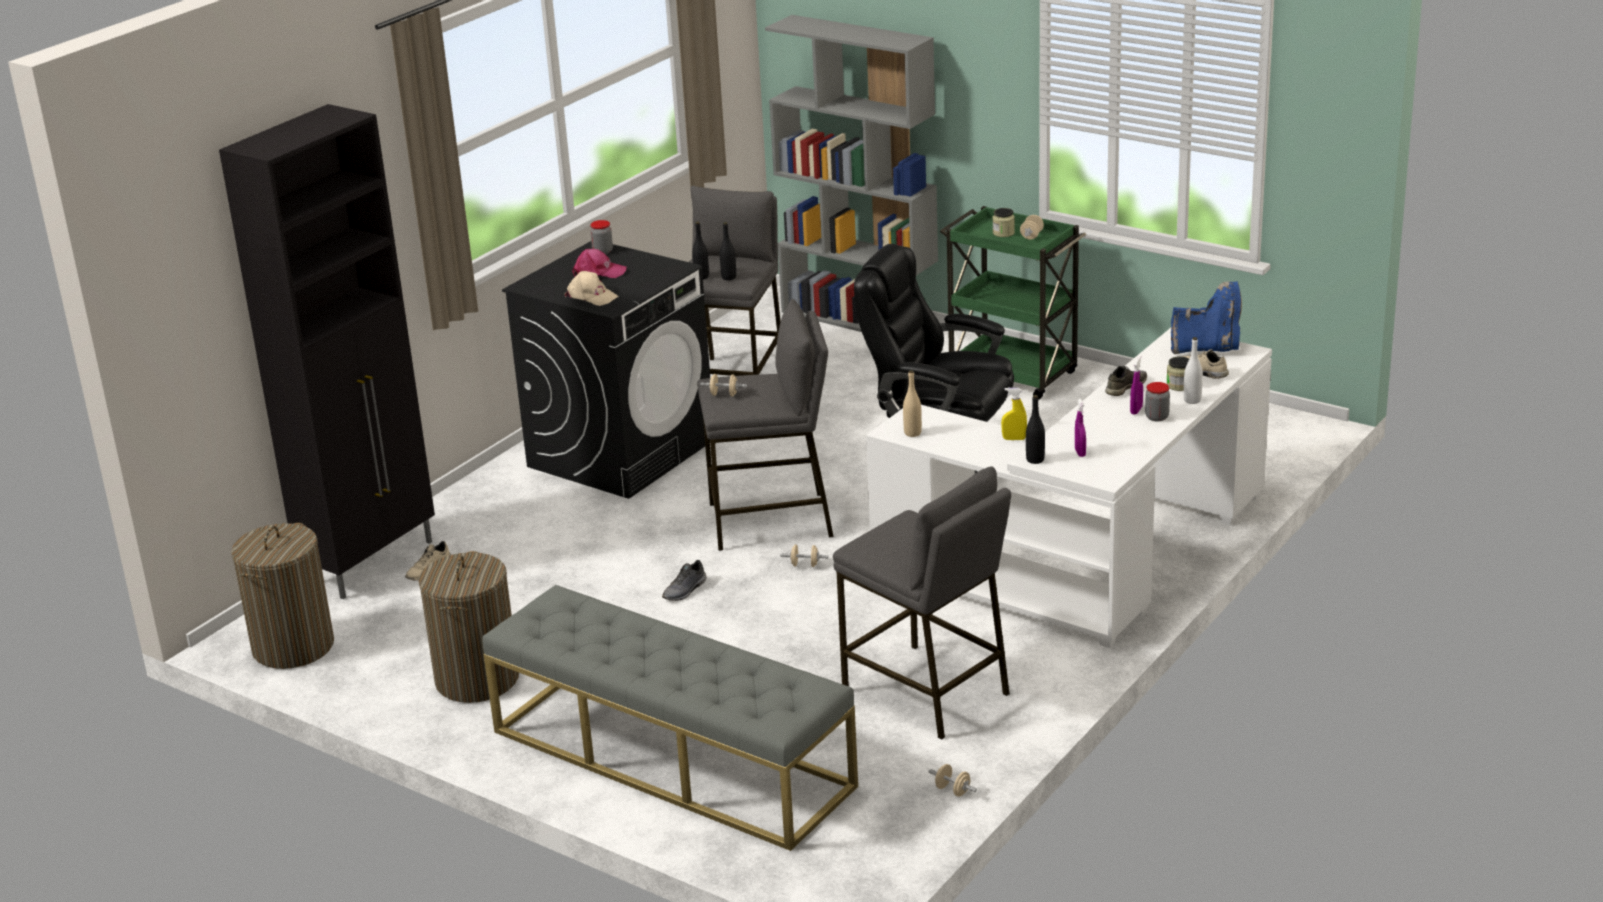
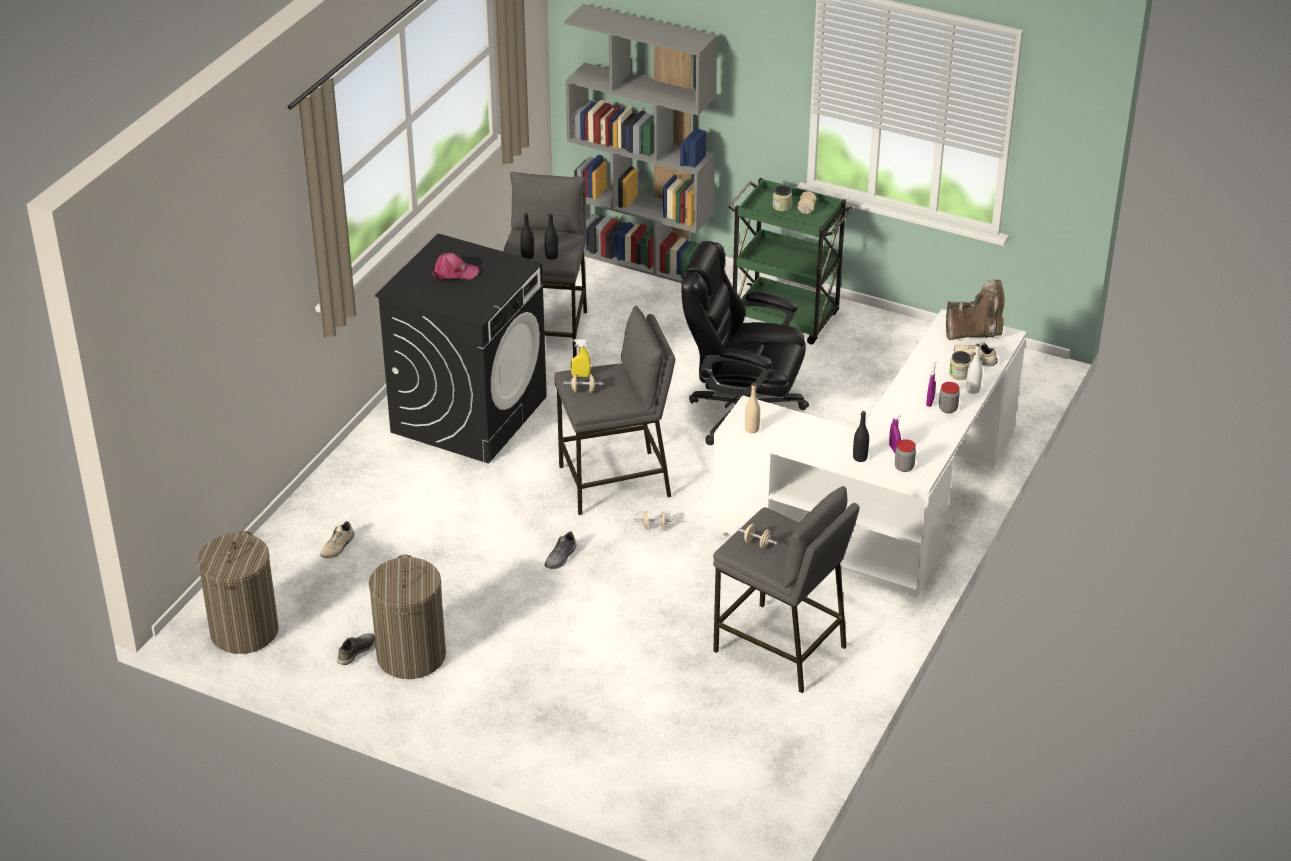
camera: 10 degrees left, 10 degrees up
(371, 562) = (284, 540): black cabinet -> none
(591, 296) = (456, 302): beige cap -> none
(602, 251) = (450, 247): jar -> jar (904, 467)
(671, 758) = (591, 724): grey bench -> none
(952, 790) = (820, 740): beige dumbbell -> beige dumbbell (757, 543)
(1014, 439) = (835, 432): yellow spray bottle -> yellow spray bottle (580, 375)
(1125, 387) = (916, 377): grey shoe -> grey shoe (355, 651)
(1208, 348) = (975, 333): blue boot -> brown boot

